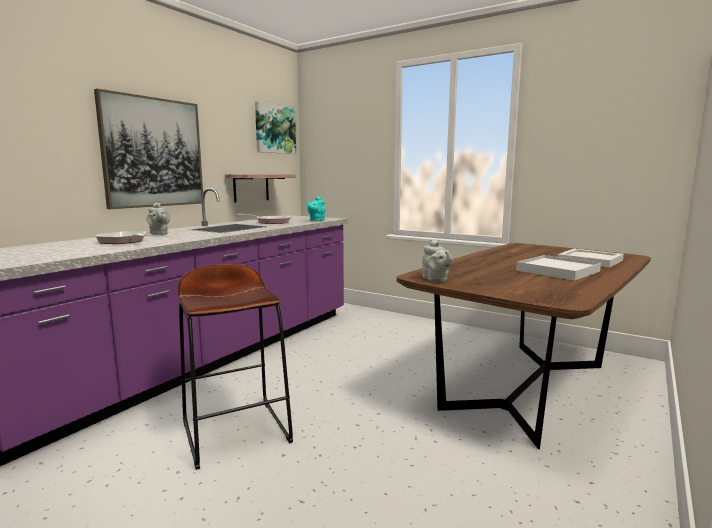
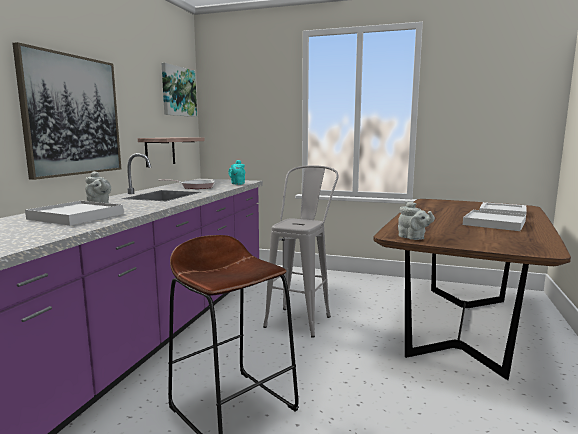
camera: 15 degrees left, 0 degrees up
(124, 241) = (76, 216): frying pan -> white tray
(357, 360) = (301, 318): none -> grey stool

